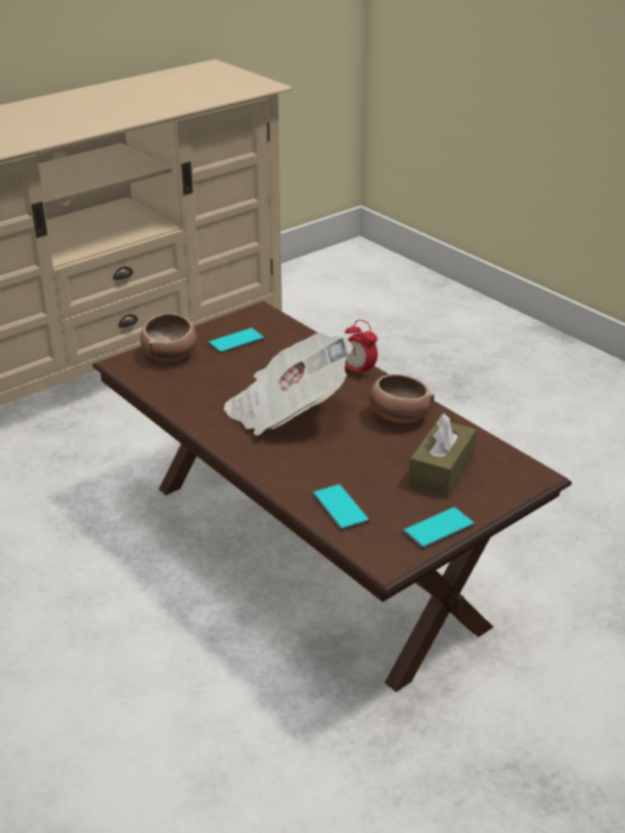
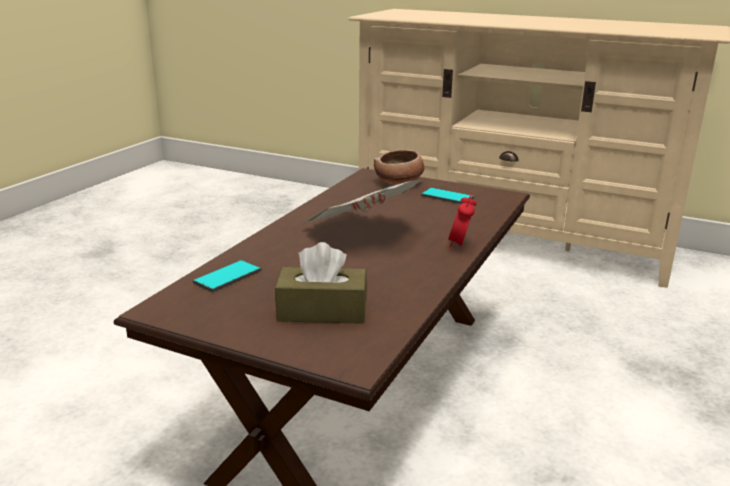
camera: 65 degrees right, 10 degrees down
(398, 416) = (401, 275): bowl -> none
(438, 529) = (218, 326): phone -> none

